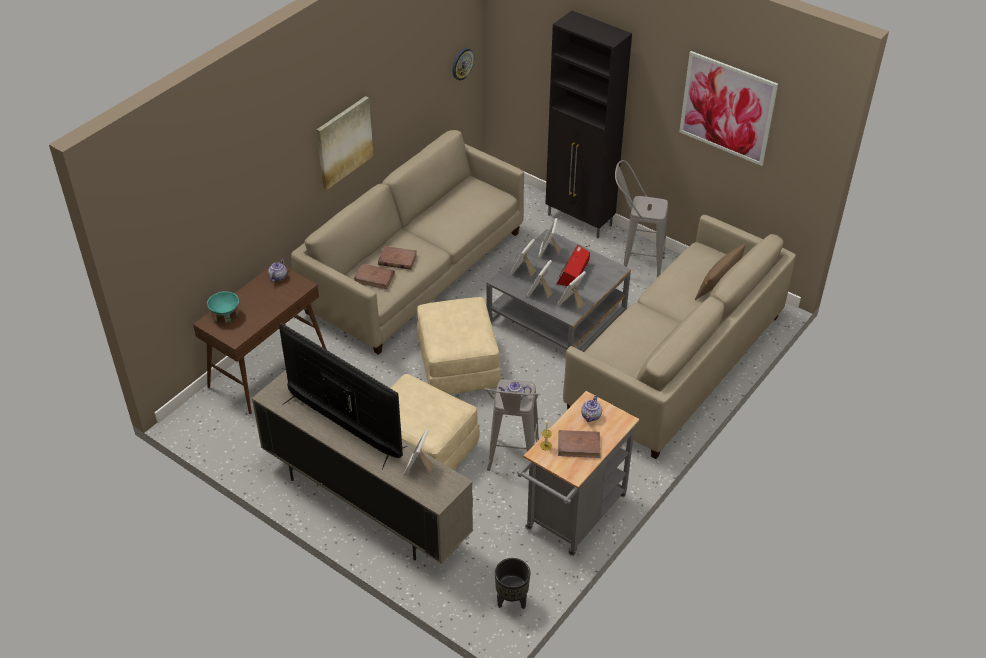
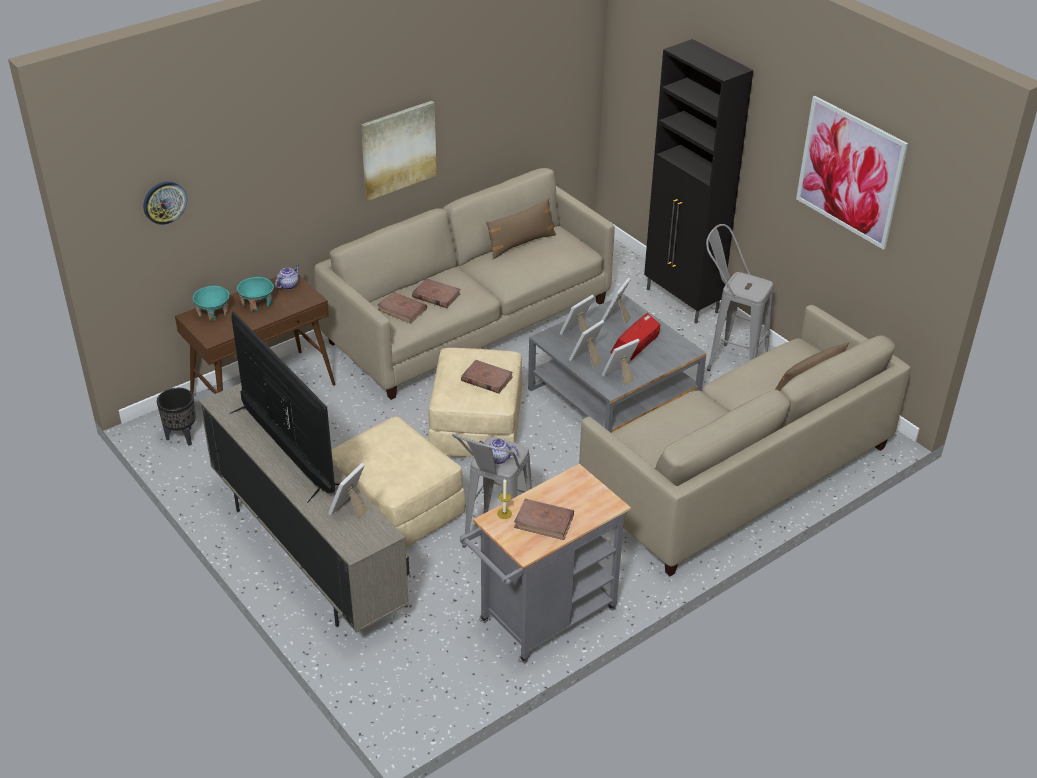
camera: 15 degrees right, 5 degrees down
(259, 299) = (257, 304): none -> turquoise bowl
(447, 199) = (520, 244): none -> brown pillow
(462, 64) = (570, 94): wall clock -> wall clock (164, 202)
(467, 326) = (486, 379): none -> brown book
(511, 600) = (429, 697): black planter -> black planter (181, 437)
(591, 416) = (573, 492): teapot -> none

